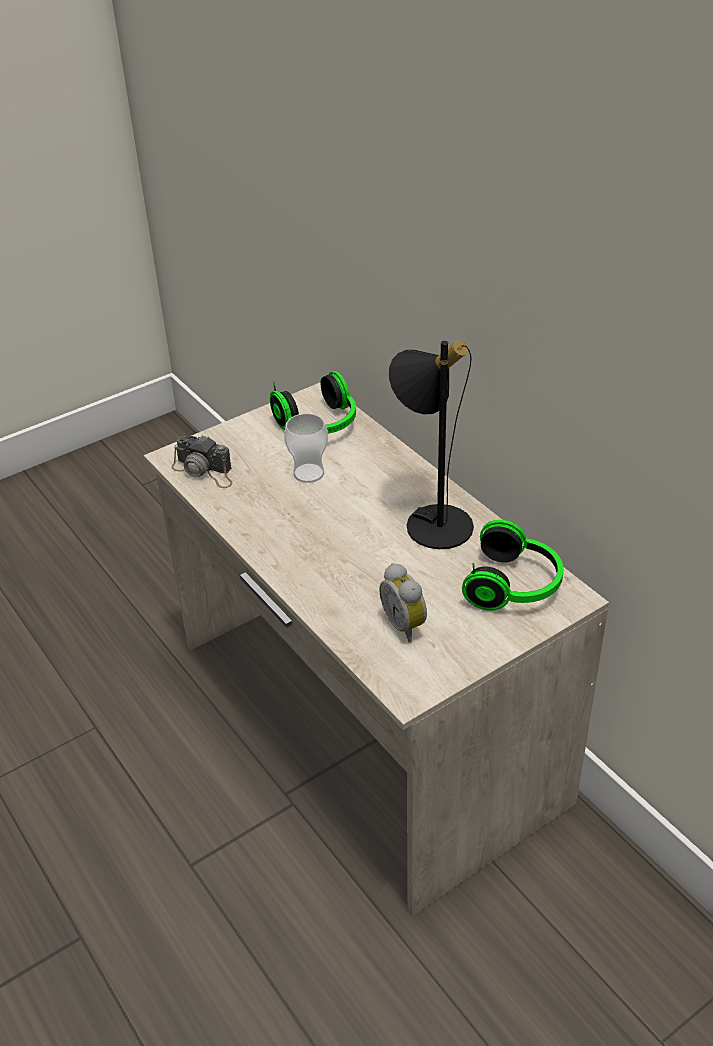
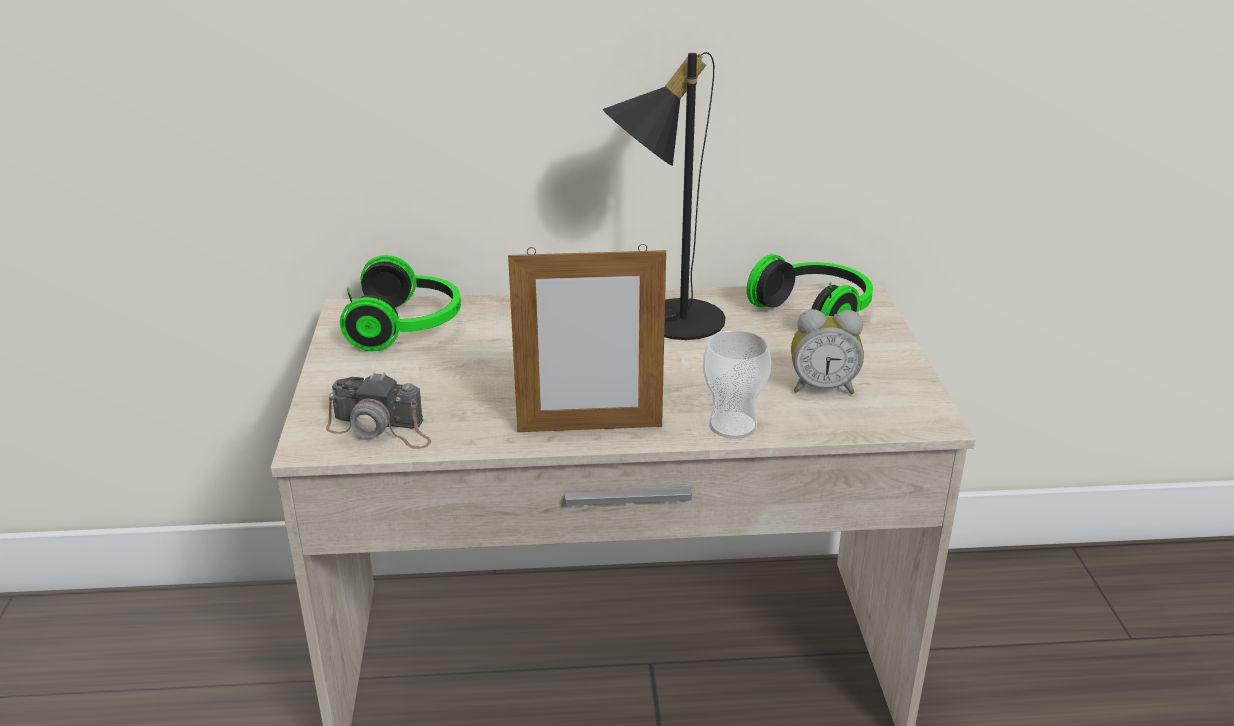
camera: 60 degrees left, 10 degrees down
(205, 471) = (382, 429): camera -> camera turned 45 degrees clockwise
(267, 544) = (589, 428): none -> picture frame
(308, 473) = (490, 361): cup -> cup (732, 425)

